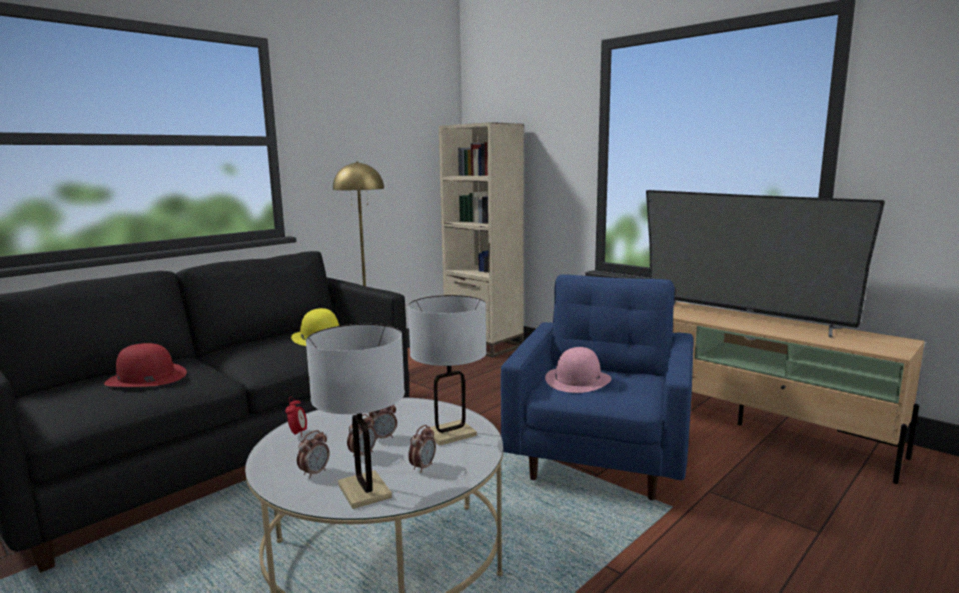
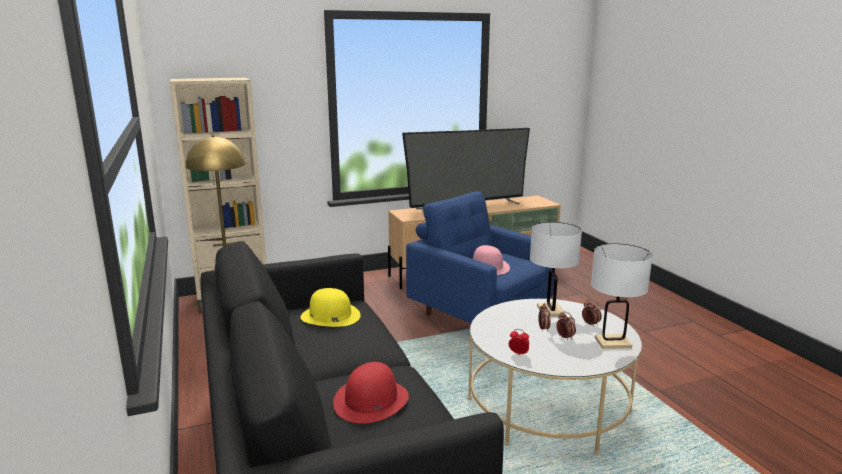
camera: 65 degrees left, 5 degrees up
(315, 473) = (583, 354): alarm clock -> none

